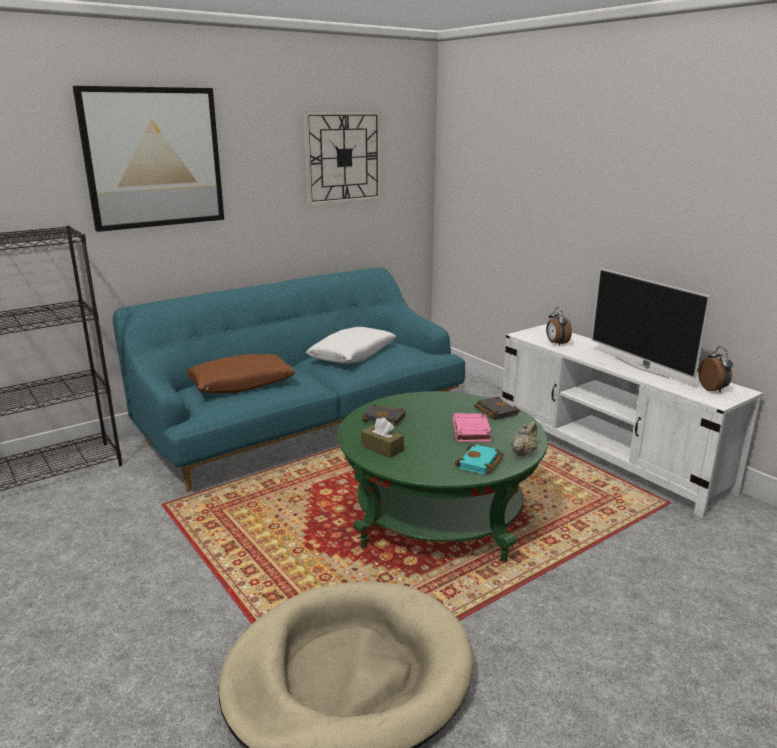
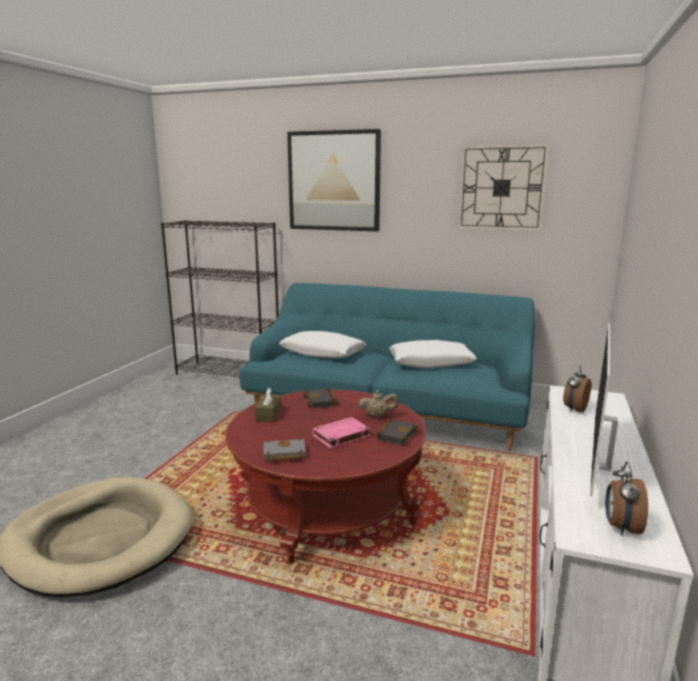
camera: 55 degrees right, 5 degrees down
(241, 384) = (322, 353): brown pillow -> white pillow
(439, 515) = (327, 507): green coffee table -> red coffee table
(480, 464) = (283, 455): turquoise book -> grey book
(523, 453) = (326, 467): beige teapot -> beige teapot (378, 416)
(713, 389) = (620, 527): alarm clock -> alarm clock turned 150 degrees clockwise

